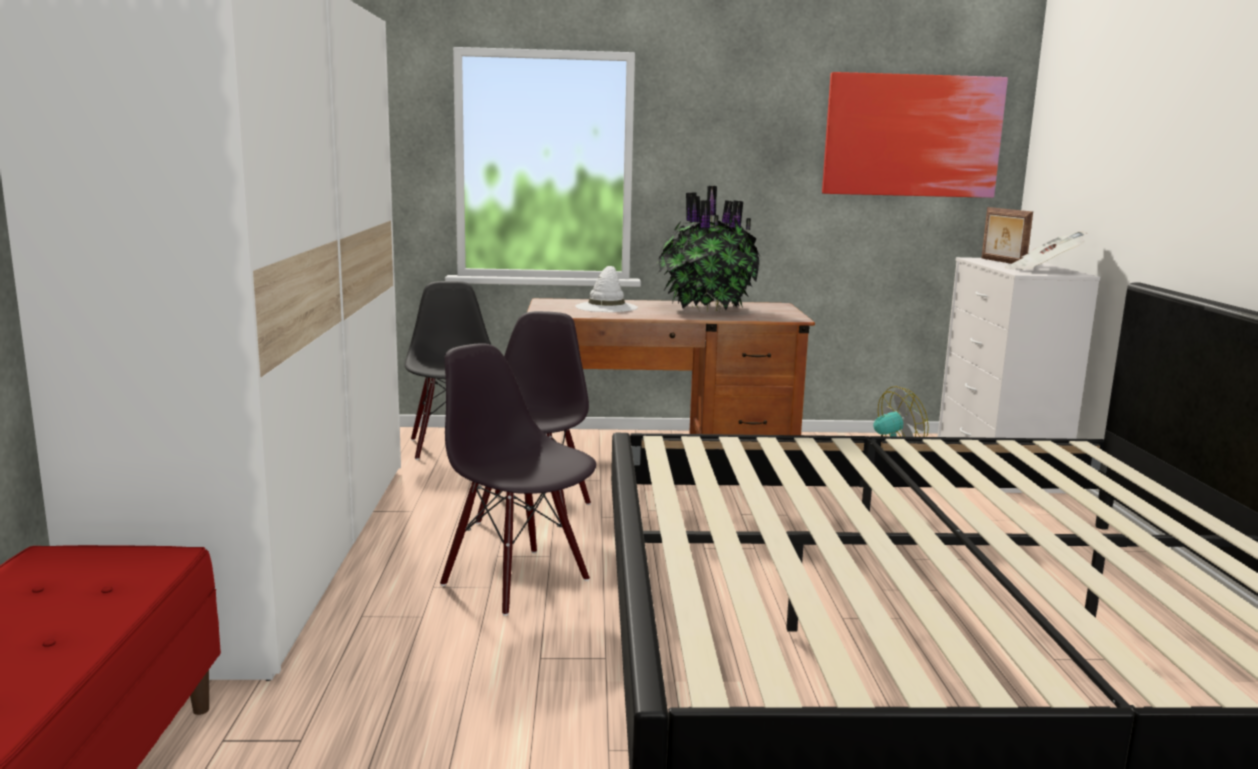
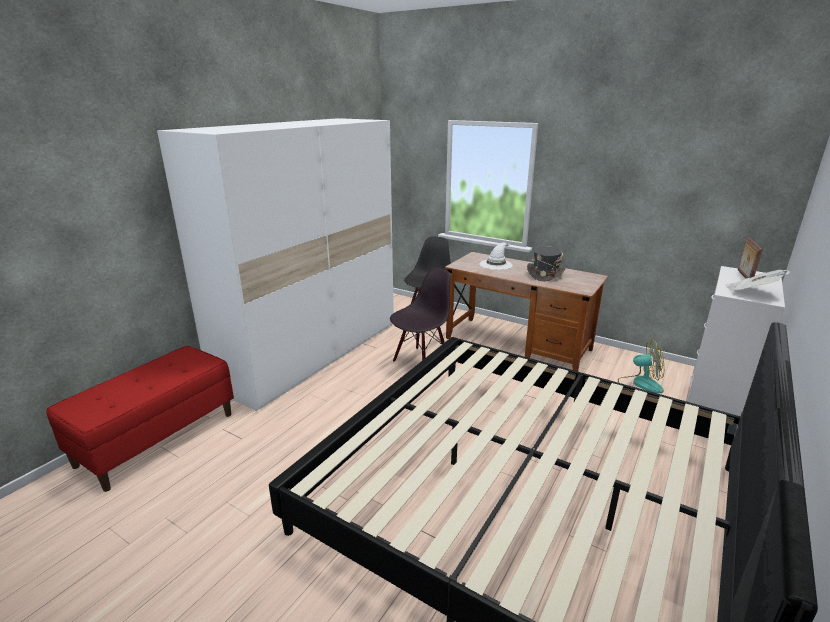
camera: 35 degrees right, 10 degrees up
(517, 581) = (376, 396): black chair -> none
(704, 309) = (545, 274): potted plant -> grey hat
(912, 136) = (712, 180): picture -> none

